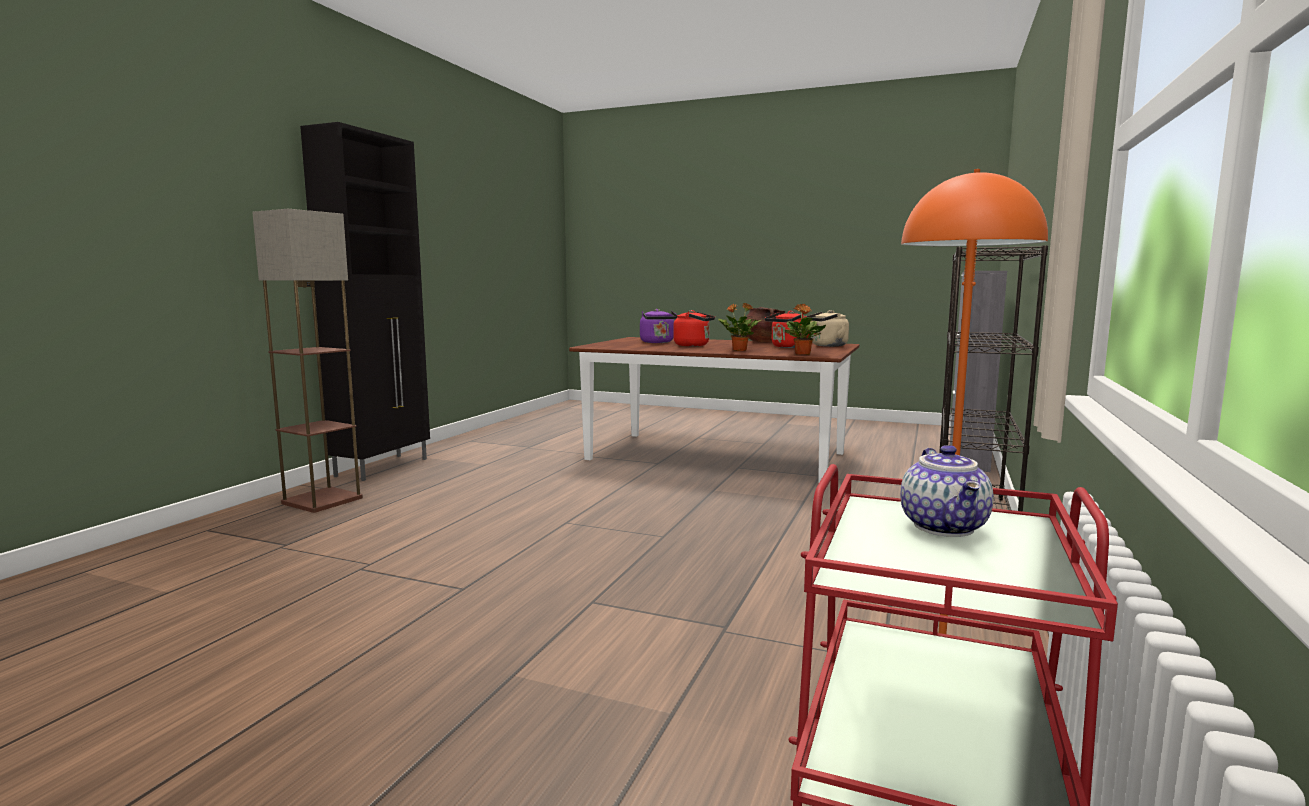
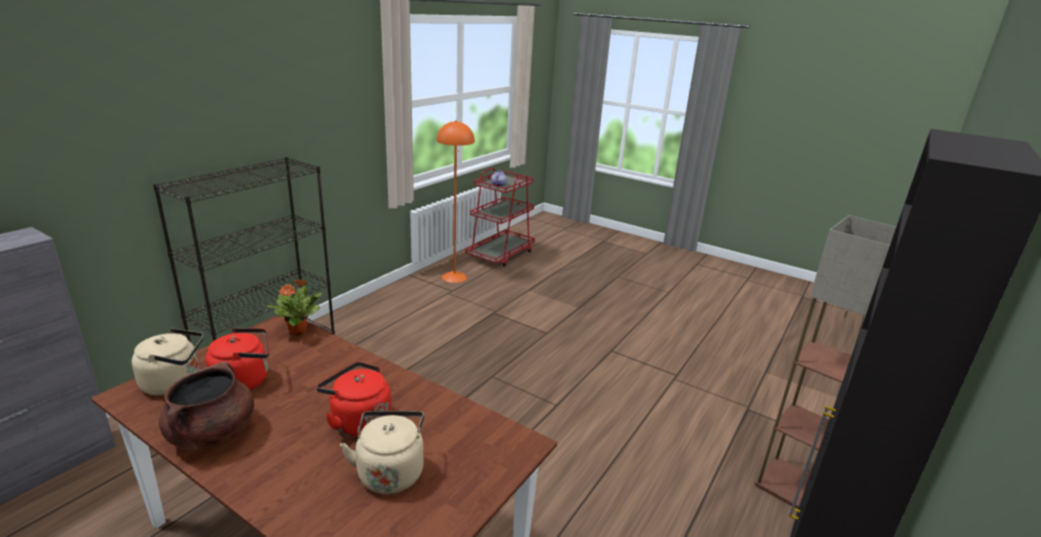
camera: 170 degrees left, 15 degrees up
(658, 342) = (390, 471): purple kettle -> beige kettle
(739, 350) = (339, 366): potted plant -> none

